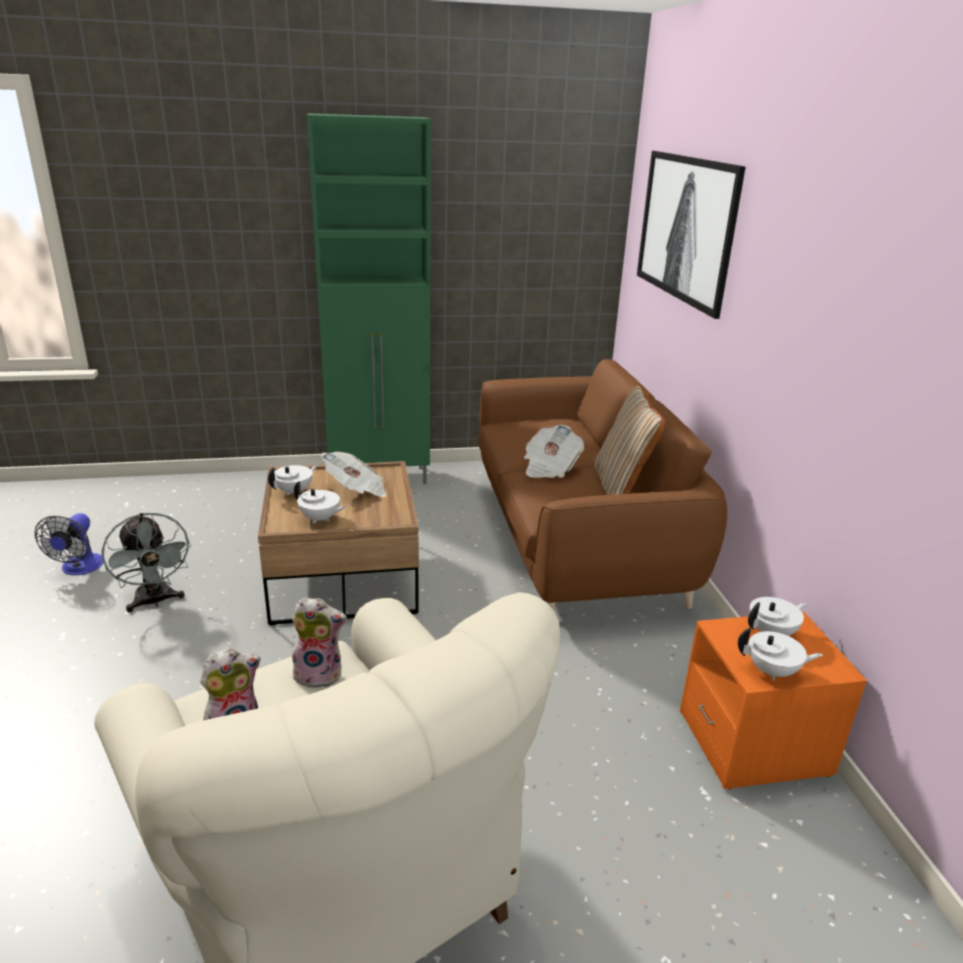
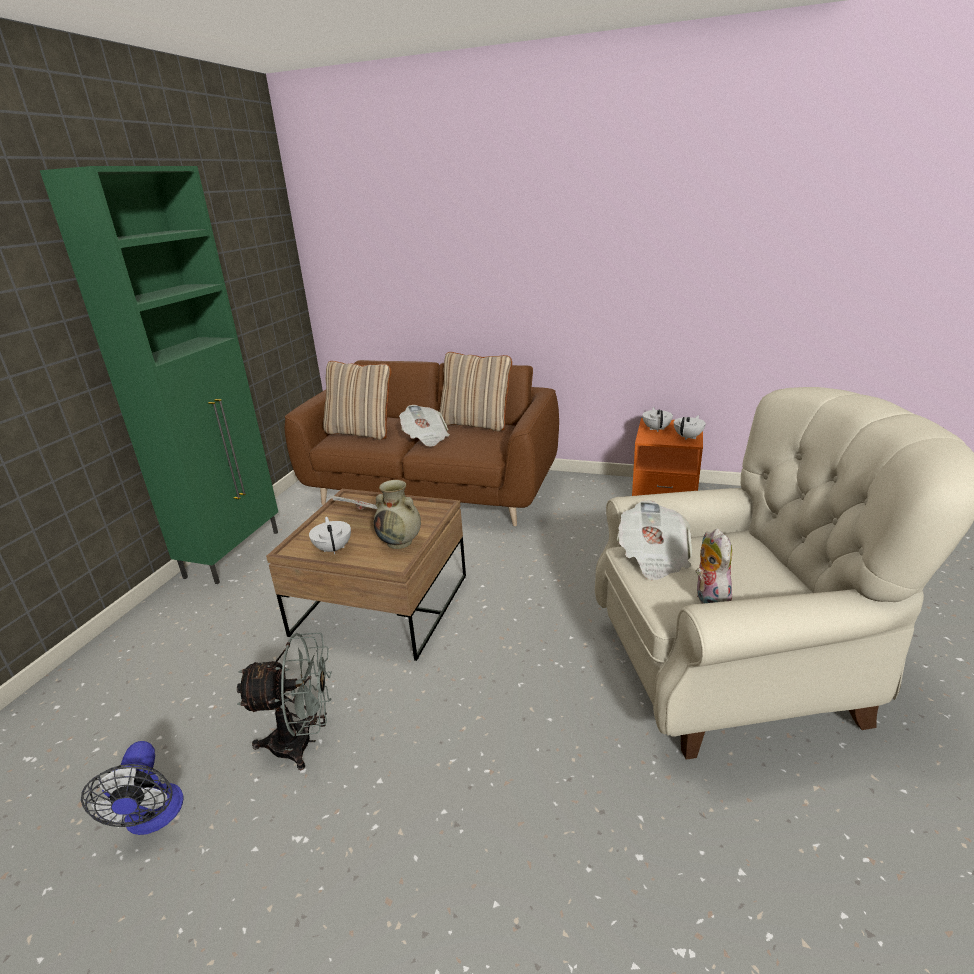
camera: 60 degrees left, 0 degrees up
(79, 568) = (152, 818): fan -> fan turned 45 degrees clockwise
(320, 519) = (400, 542): white teapot -> beige vase
(320, 674) = (653, 558): plush toy -> newspaper
(534, 432) = (361, 432): none -> beige pillow
(687, 228) = (408, 236): picture -> none

